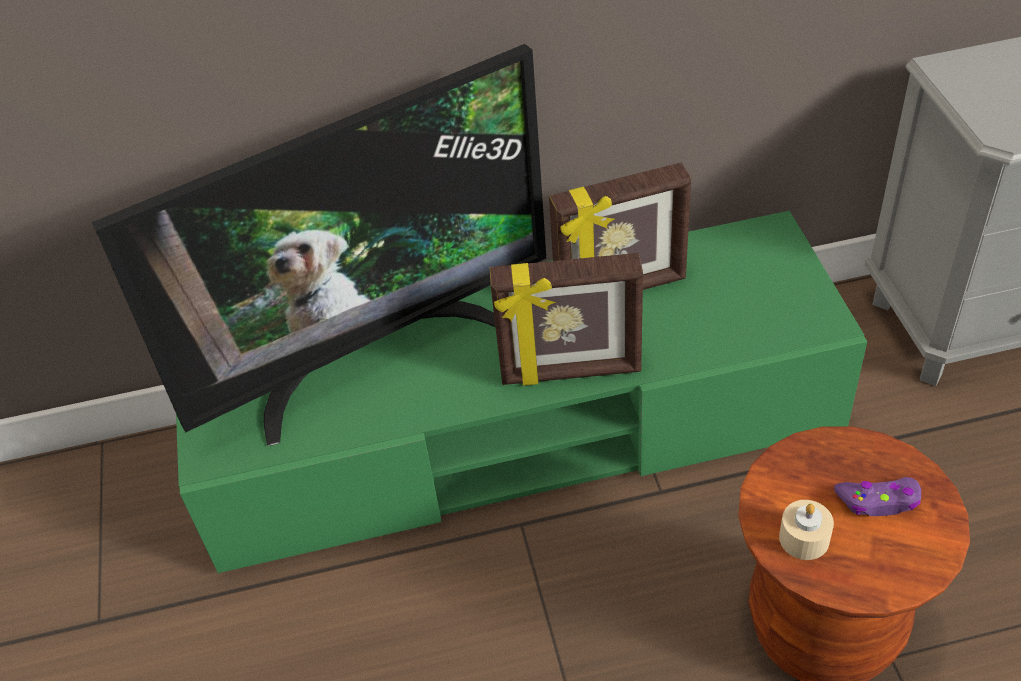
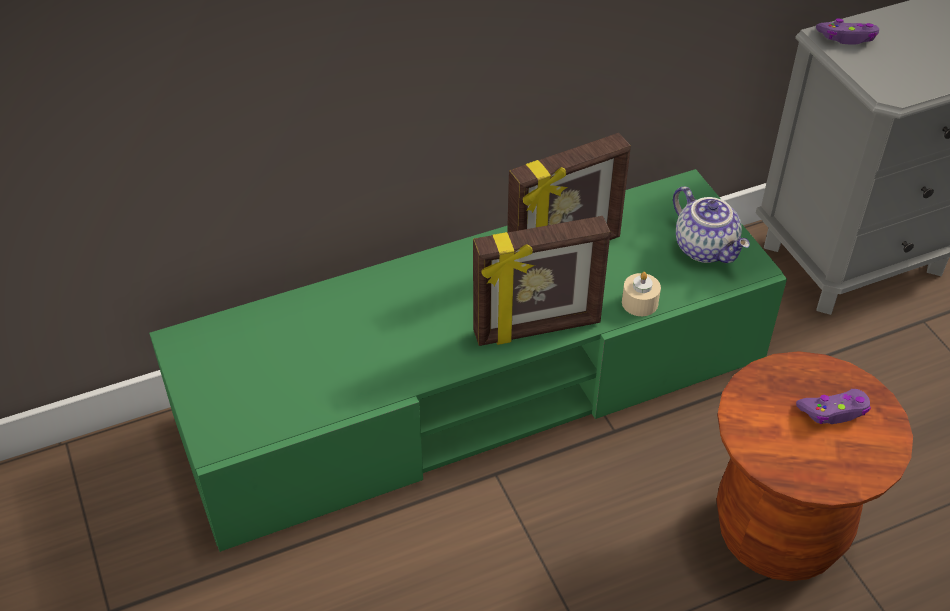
camera: 15 degrees left, 0 degrees up
(371, 353) = (348, 328): television -> none
(781, 299) = (706, 248): none -> teapot
(804, 538) = (780, 449): beige candle -> beige candle (640, 302)
(965, 69) = (847, 37): none -> purple game controller

